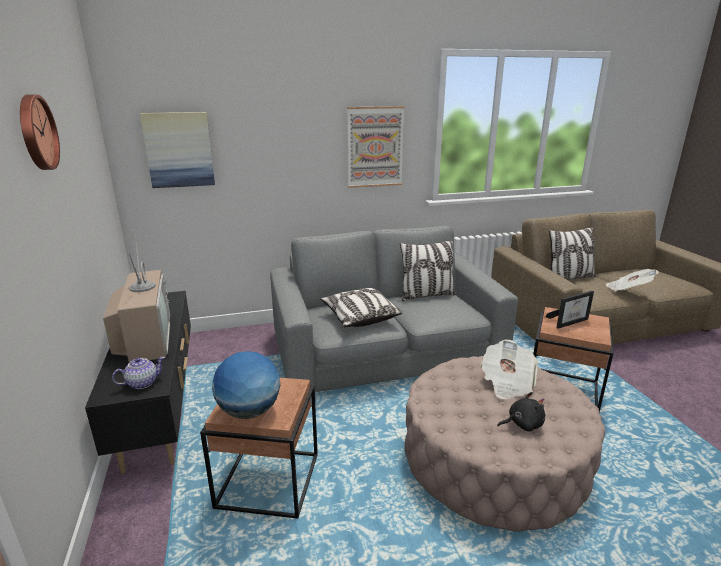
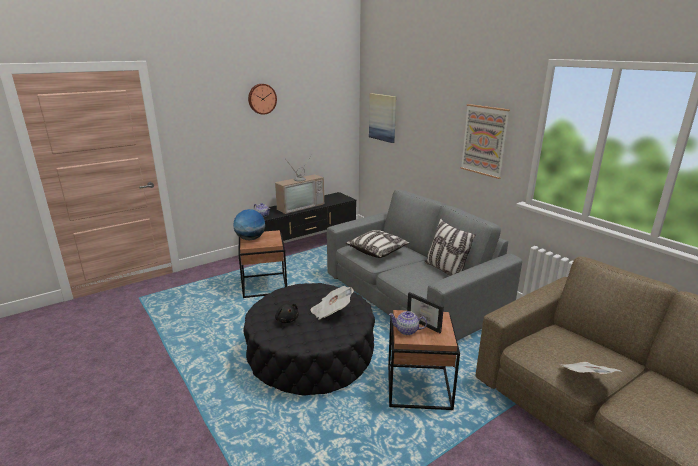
camera: 70 degrees right, 0 degrees up
(494, 460) = (311, 354): beige ottoman -> black ottoman
(569, 278) = (586, 342): pillow -> none
(585, 333) = (407, 330): none -> teapot

